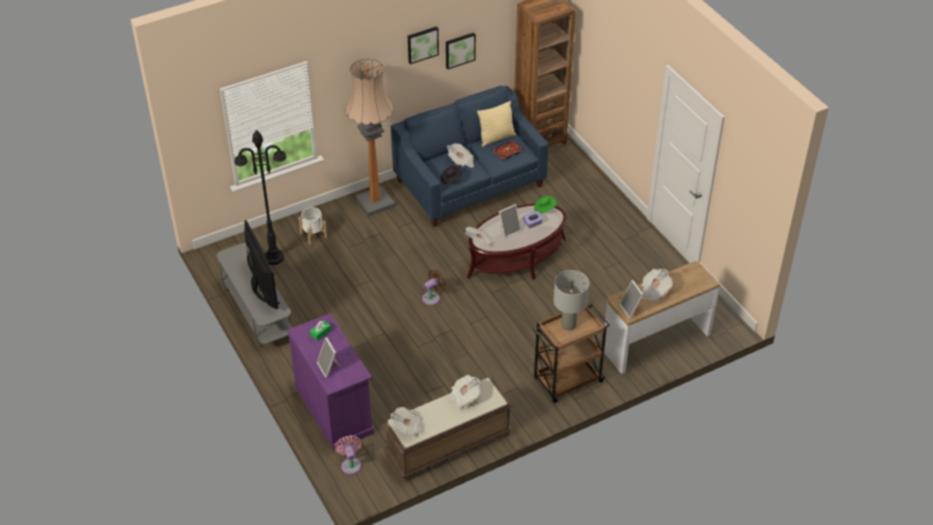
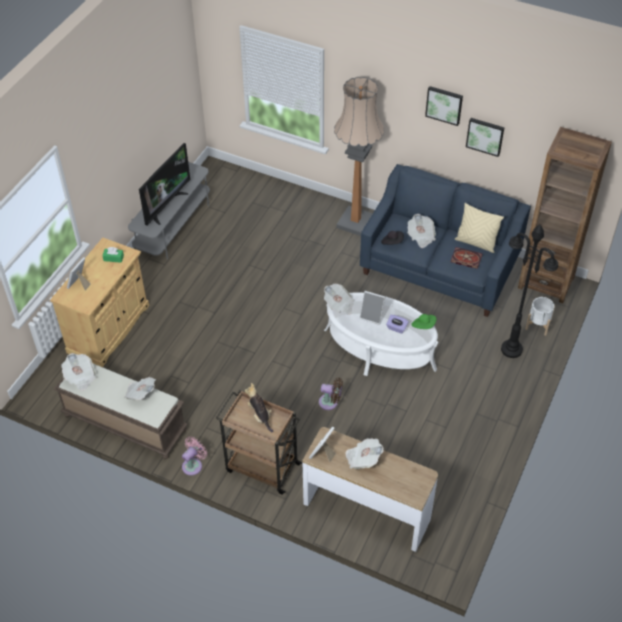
camera: 55 degrees right, 5 degrees up
(274, 257) = (238, 201): black floor lamp -> black floor lamp (512, 349)
(313, 235) = (283, 208): white planter -> white planter (538, 325)
(334, 409) = (109, 329): purple cabinet -> beige cabinet
(350, 464) = (59, 371): pink fan -> pink fan (193, 465)
(432, 297) = (281, 320): brown fan -> brown fan (330, 402)
(516, 258) = (379, 349): brown coffee table -> white coffee table
(569, 325) = (260, 415): grey table lamp -> plush toy

